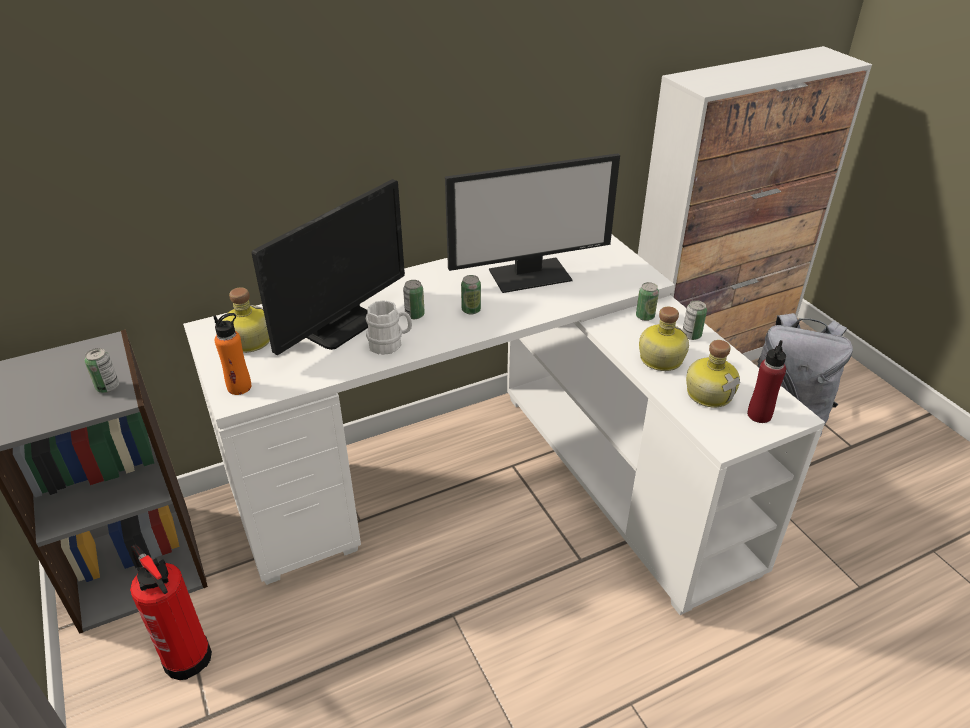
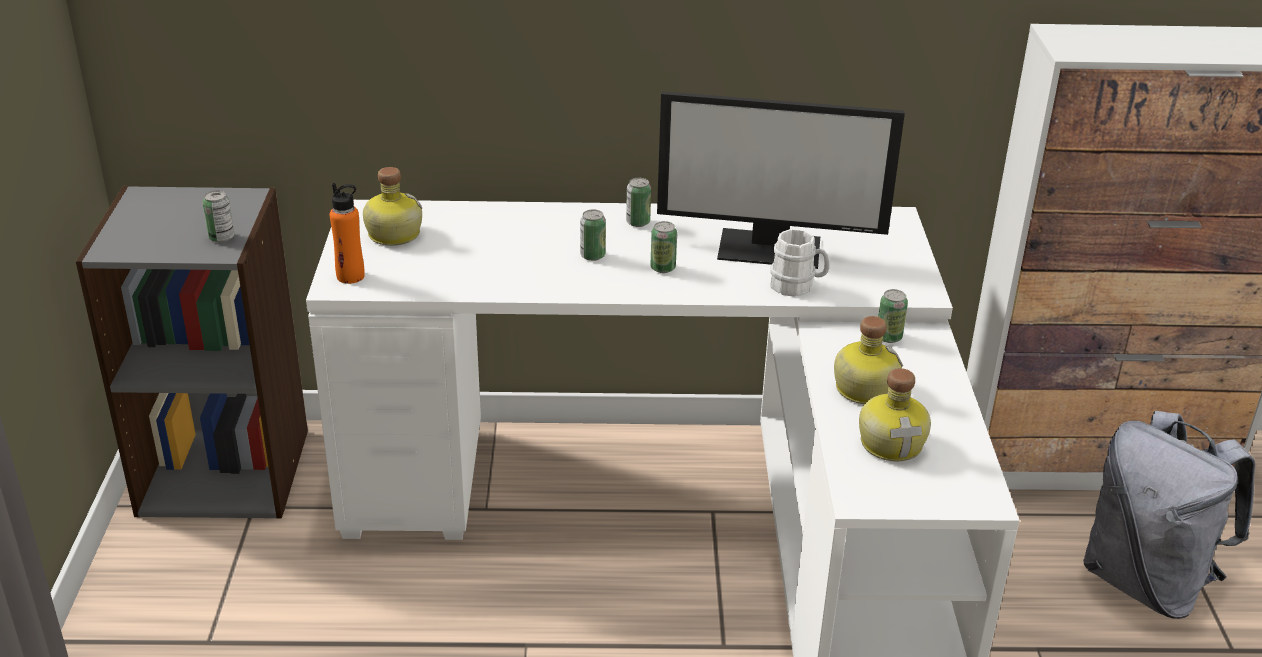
camera: 25 degrees right, 5 degrees down
(186, 654) = (222, 575): fire extinguisher -> none
(341, 326) = (501, 245): monitor -> none
(390, 344) = (540, 278): white mug -> white mug (797, 286)
(691, 335) = (931, 375): can -> can (638, 222)
(759, 415) = (935, 485): red bottle -> none

